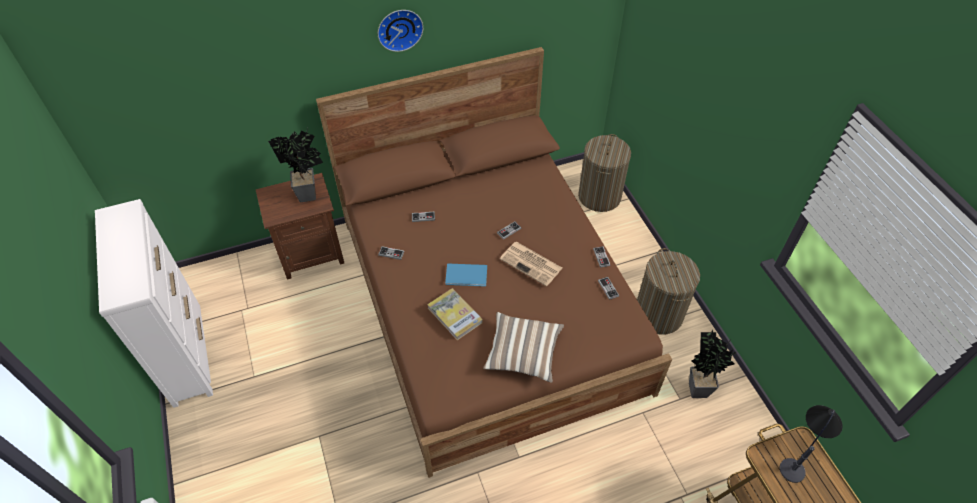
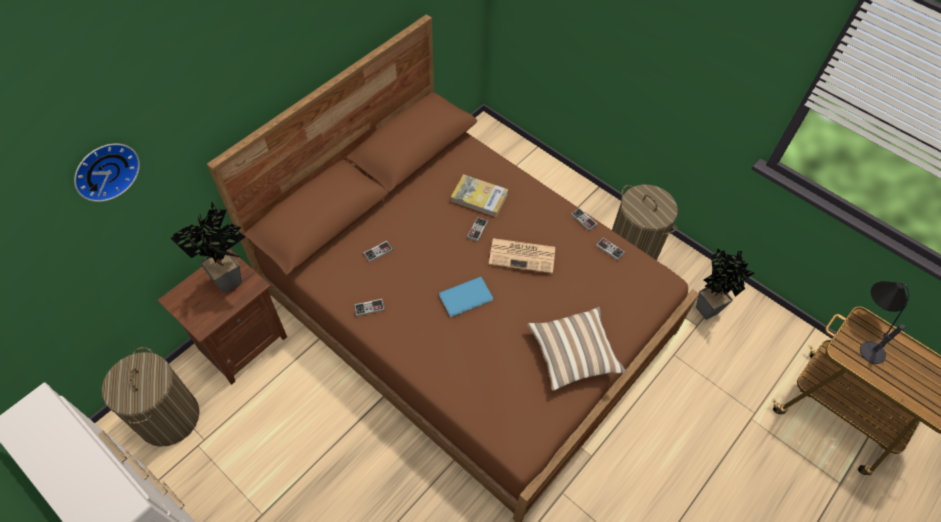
camera: 30 degrees left, 5 degrees up
(399, 28) = (282, 43): wall clock -> wall clock (104, 169)
(454, 315) = (483, 346): book -> book (479, 197)
(599, 196) = (509, 155): laundry basket -> laundry basket (169, 418)

